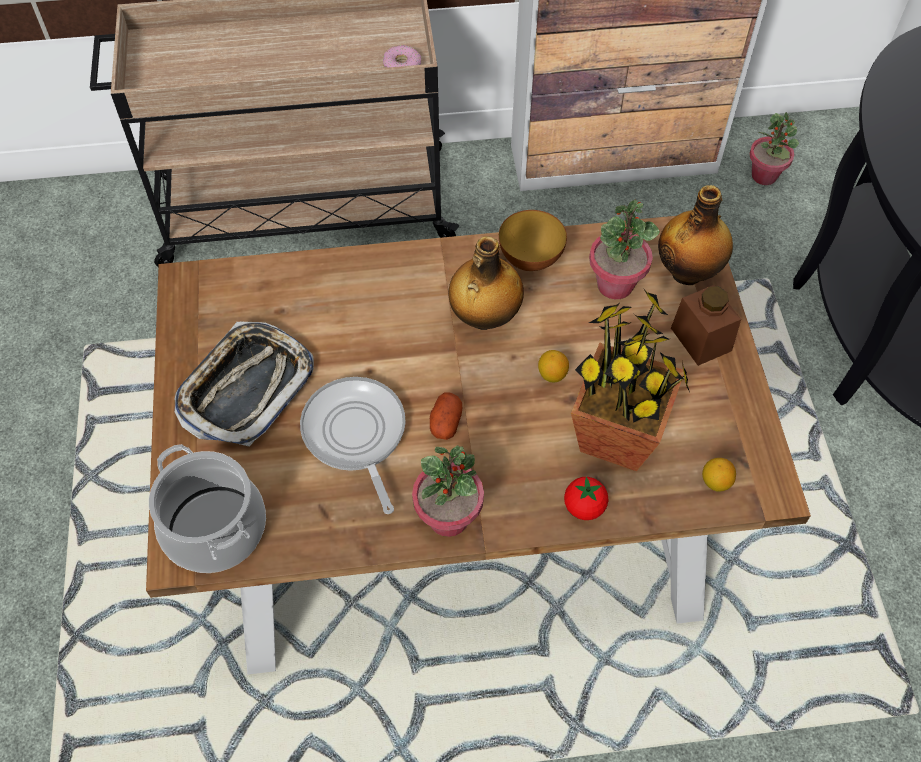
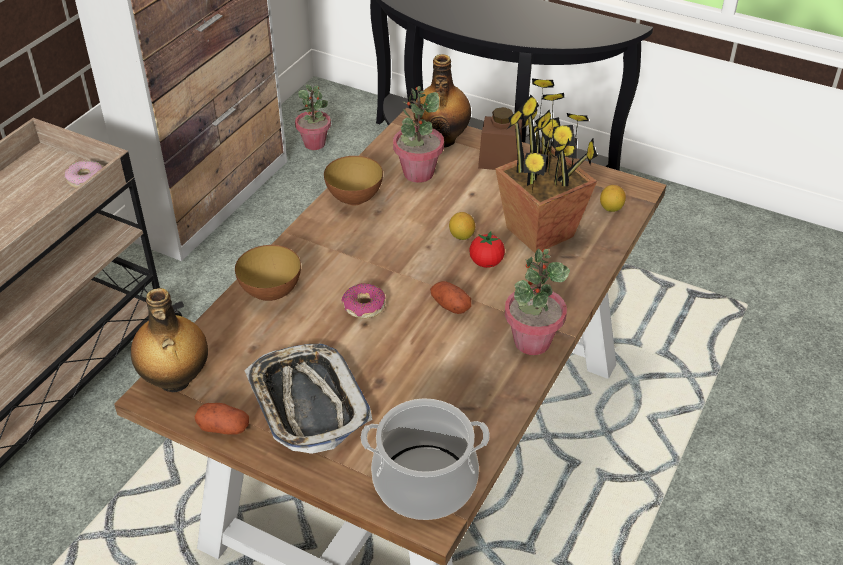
camera: 55 degrees left, 15 degrees down
(181, 349) = (224, 427): none -> potato
(355, 280) = (271, 293): none -> bowl
(356, 435) = (415, 358): frying pan -> none
(391, 356) = (364, 306): none -> donut
(484, 317) = (379, 244): bottle -> bottle (175, 380)
(584, 507) = (580, 273): tomato -> tomato (486, 262)

